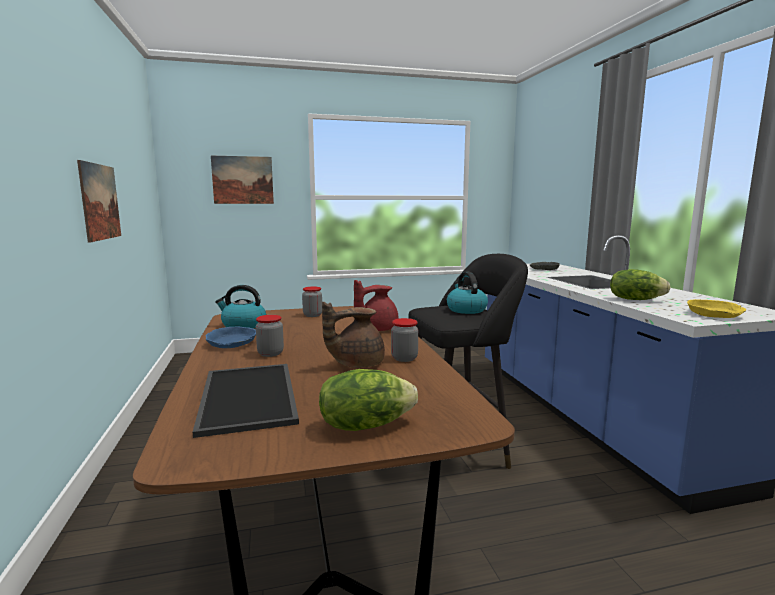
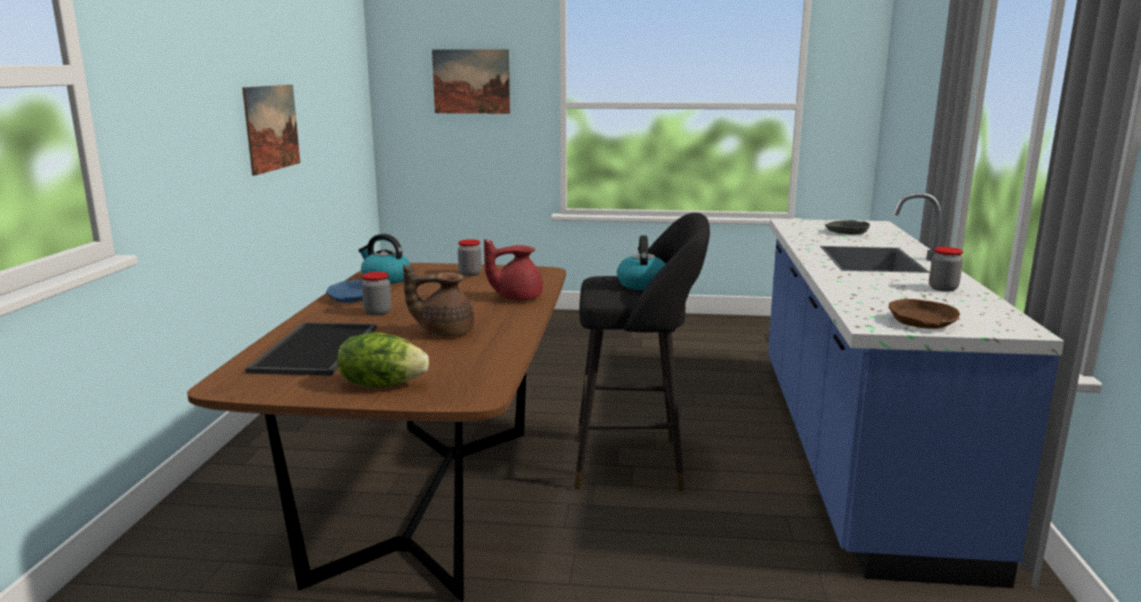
camera: 20 degrees right, 5 degrees up
(404, 358) = (498, 332): jar -> jar (943, 288)
(635, 299) = (865, 291): lettuce -> none
(714, 315) = (922, 322): yellow bowl -> brown bowl

